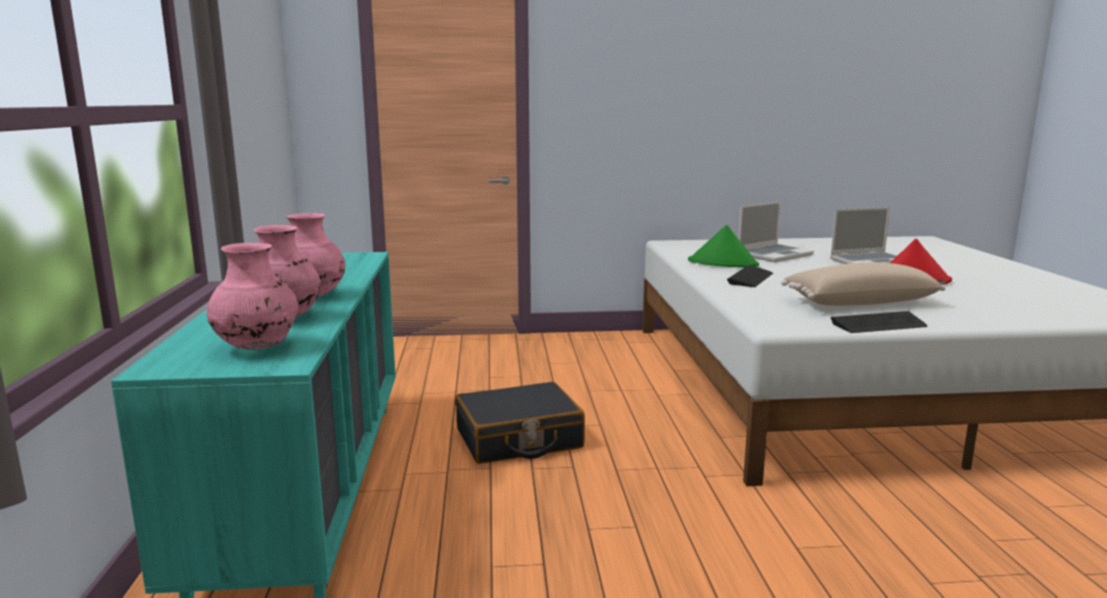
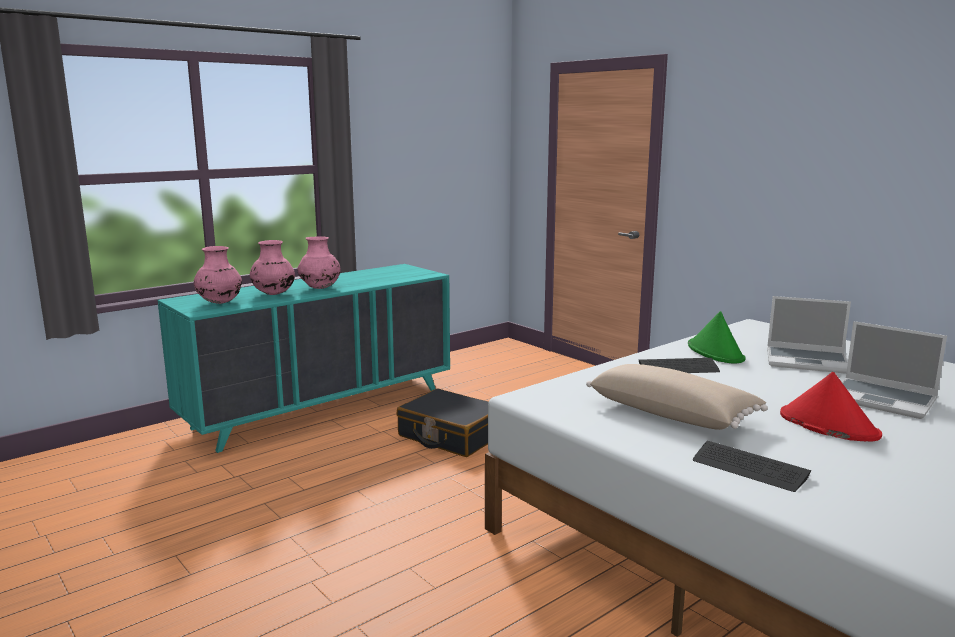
camera: 55 degrees right, 0 degrees up
(878, 324) = (601, 429): keyboard -> keyboard (749, 468)

